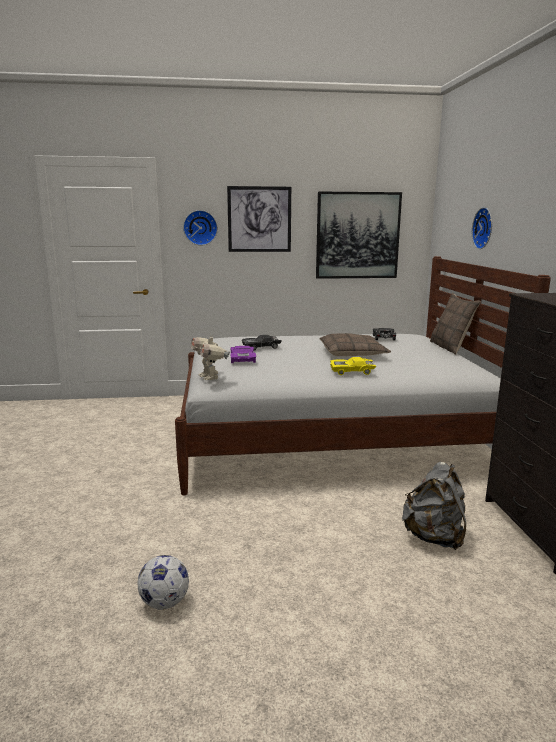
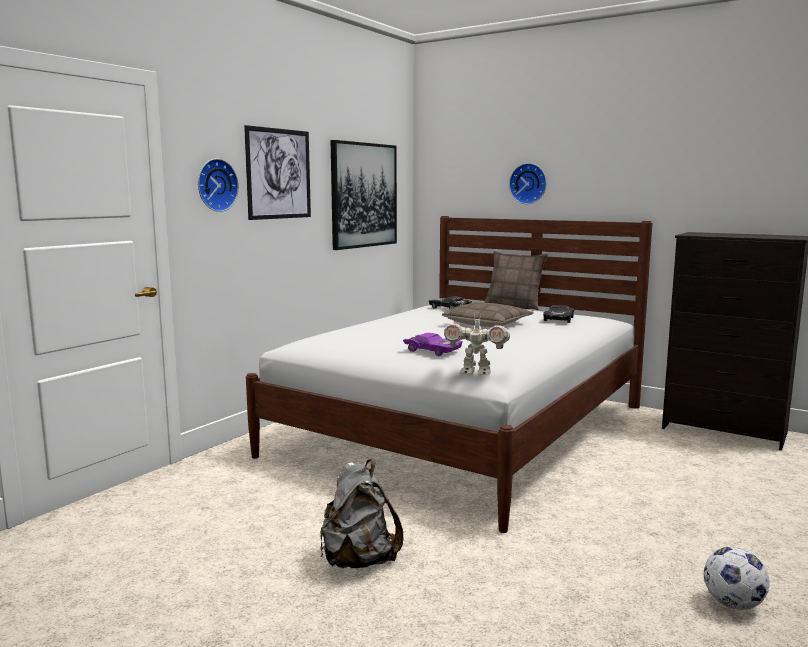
camera: 50 degrees left, 5 degrees down
(261, 347) = (396, 337): black toy car -> black toy car (559, 319)
(352, 371) = (547, 336): yellow toy car -> none
(434, 537) = (703, 462): grey backpack -> grey backpack (358, 560)

